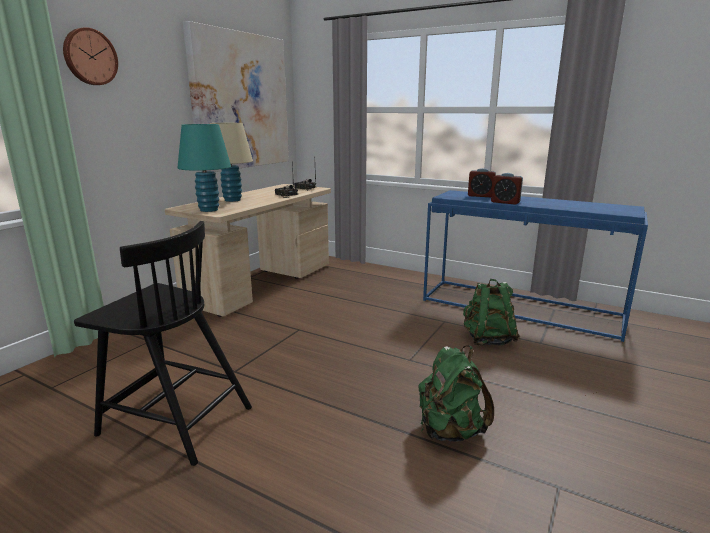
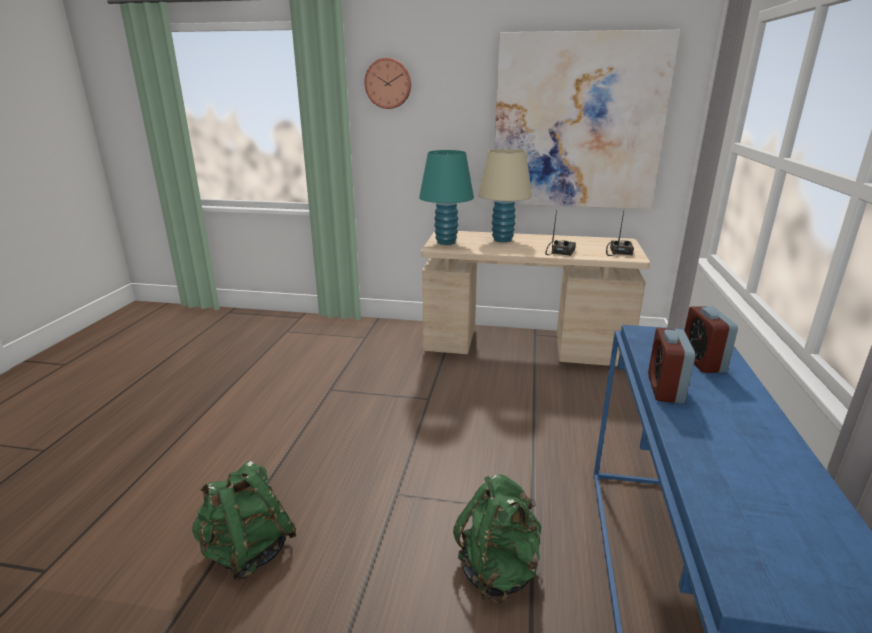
camera: 70 degrees right, 5 degrees up
(174, 420) = (253, 387): black chair -> none

